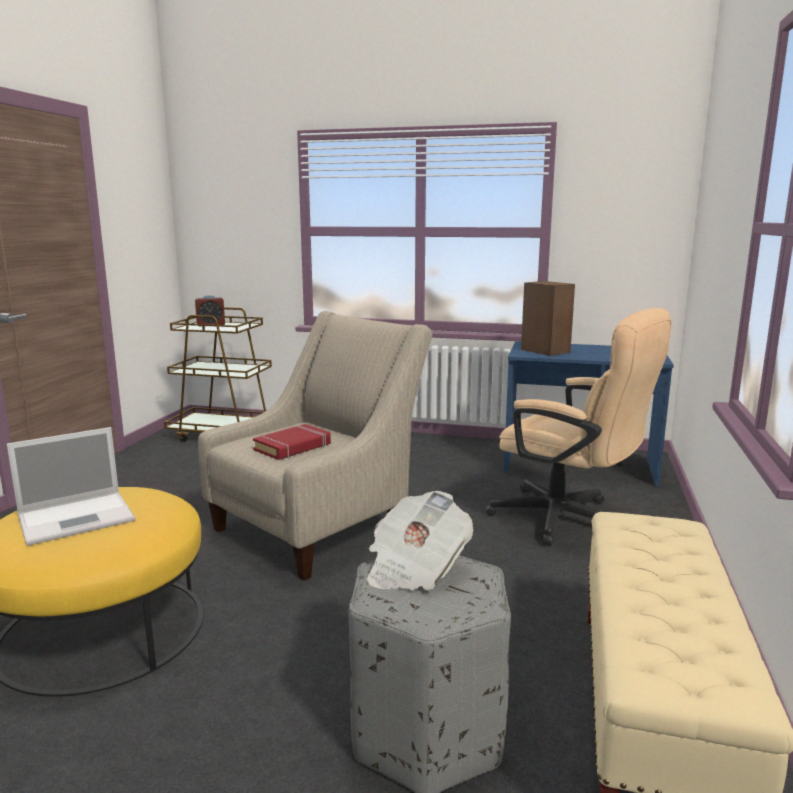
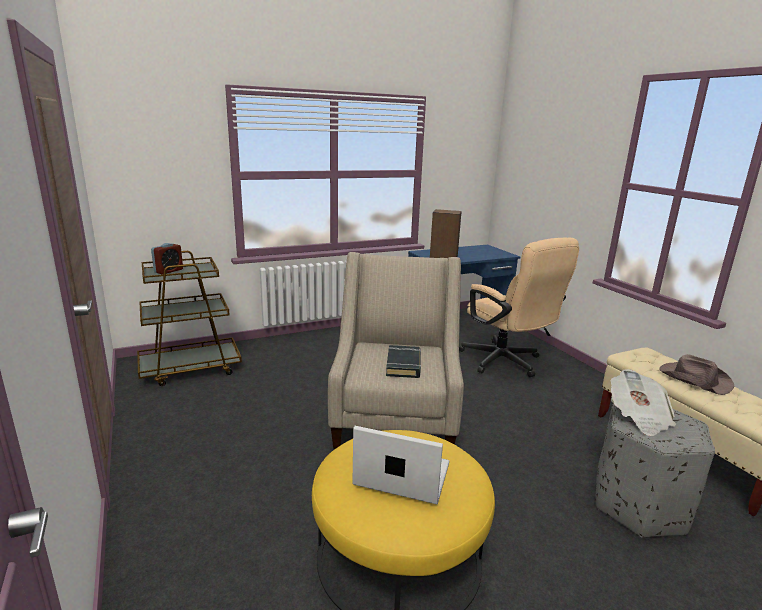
camera: 40 degrees left, 5 degrees up
(78, 517) = (400, 475): laptop -> laptop turned 90 degrees counterclockwise
(293, 447) = (403, 365): red book -> black book
(569, 521) = (506, 363): beige office chair -> beige office chair turned 60 degrees clockwise
(666, 575) = (694, 379): none -> brown hat

